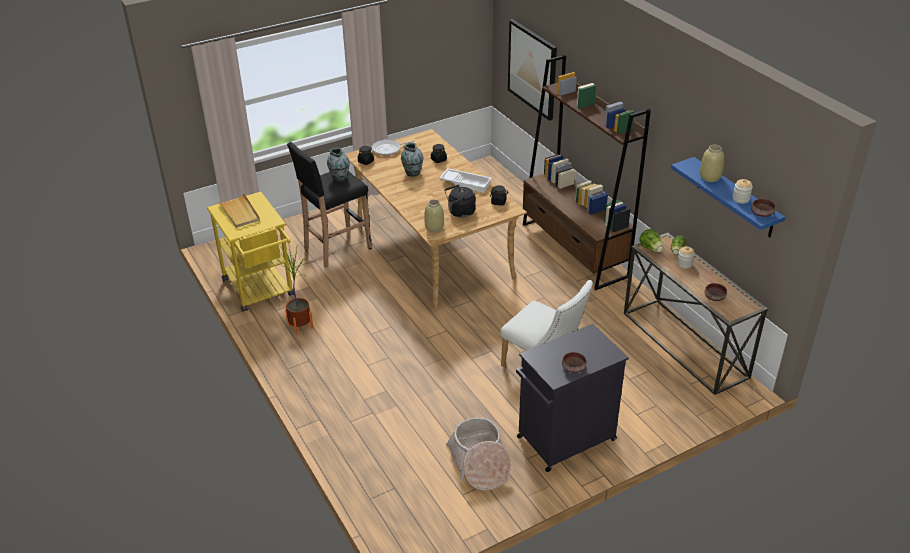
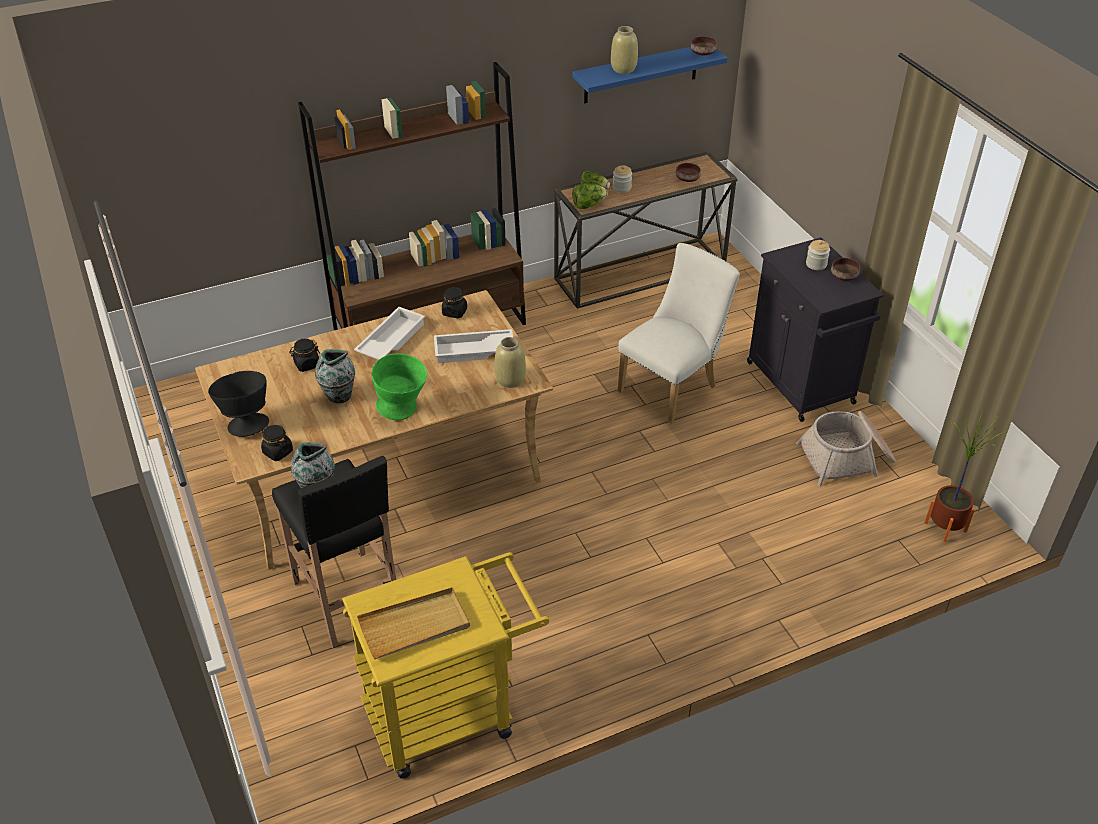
camera: 85 degrees left, 5 degrees up
(300, 326) = (560, 648): potted plant -> potted plant (945, 527)
(388, 149) = (246, 422): frying pan -> black bowl
(402, 194) = (403, 410): none -> green bowl
(460, 212) = (473, 351): black kettle -> white tray
(532, 69) = (211, 178): picture -> none
(741, 199) = (672, 59): jar -> jar (816, 264)

